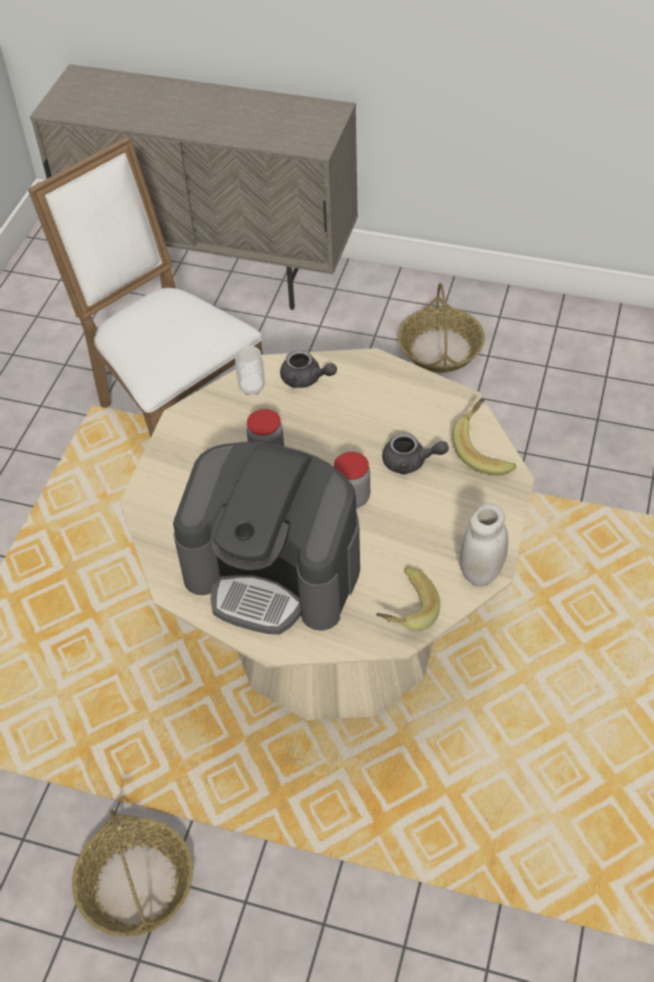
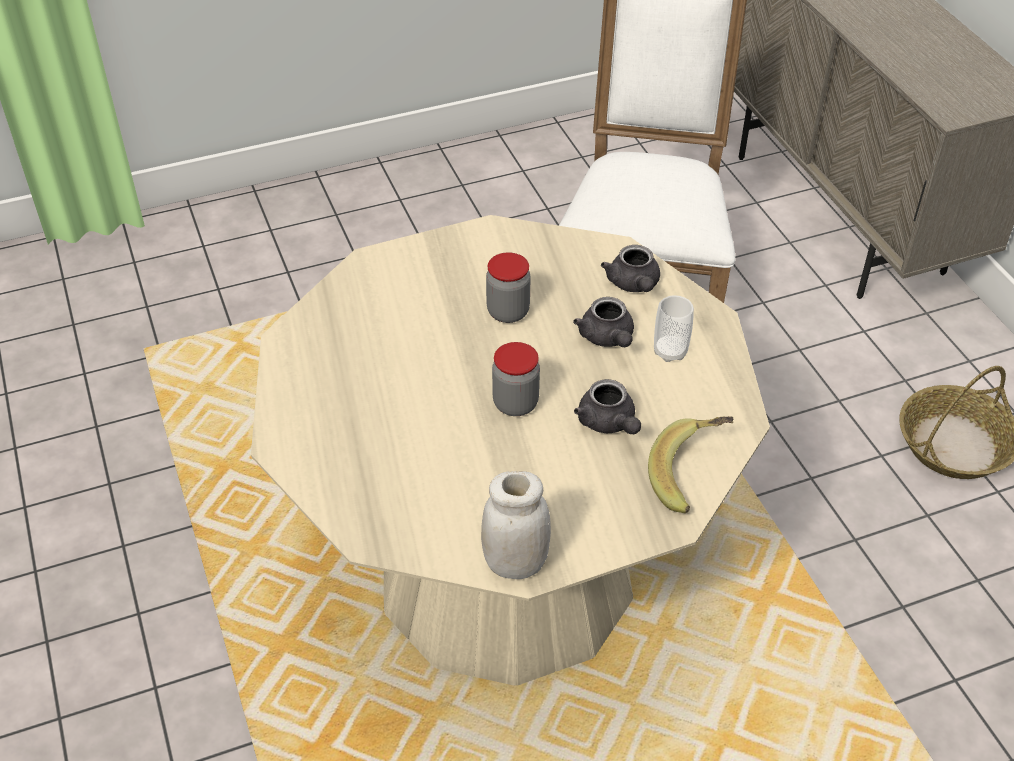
camera: 50 degrees right, 5 degrees down
(135, 884) = (118, 590): basket -> none
(252, 387) = (581, 254): cup -> cup (670, 351)
(274, 571) = (368, 397): coffee machine -> none
(339, 420) = (607, 338): none -> grey teapot
(403, 611) = (405, 524): banana -> none

